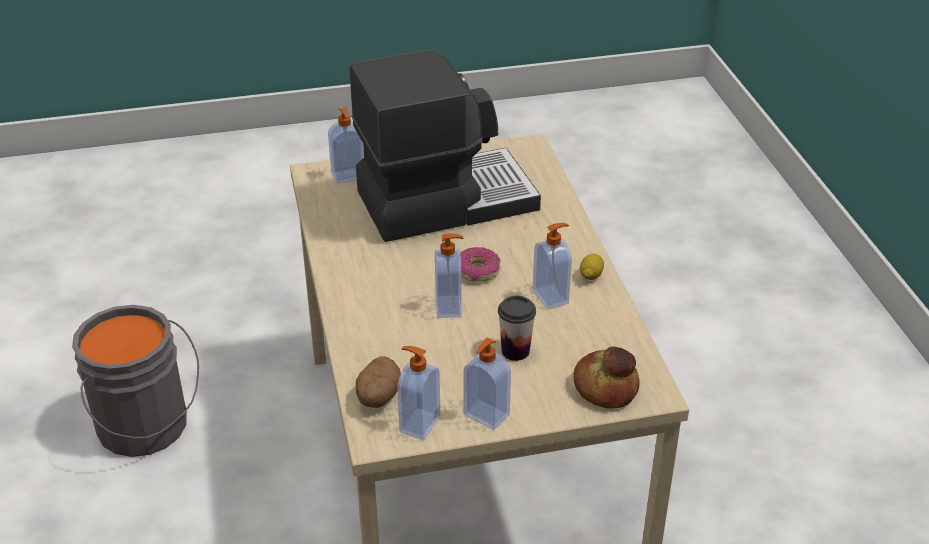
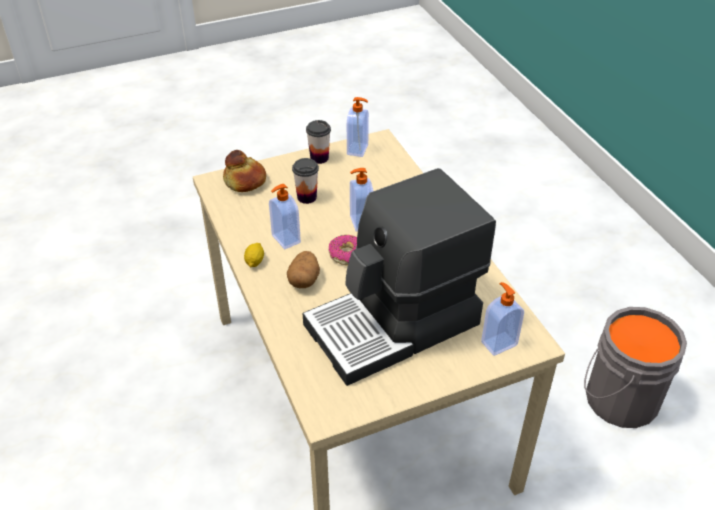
camera: 170 degrees right, 5 degrees up
(378, 397) = (388, 160): potato -> potato (304, 280)
(485, 416) = (319, 158): soap dispenser -> cup

